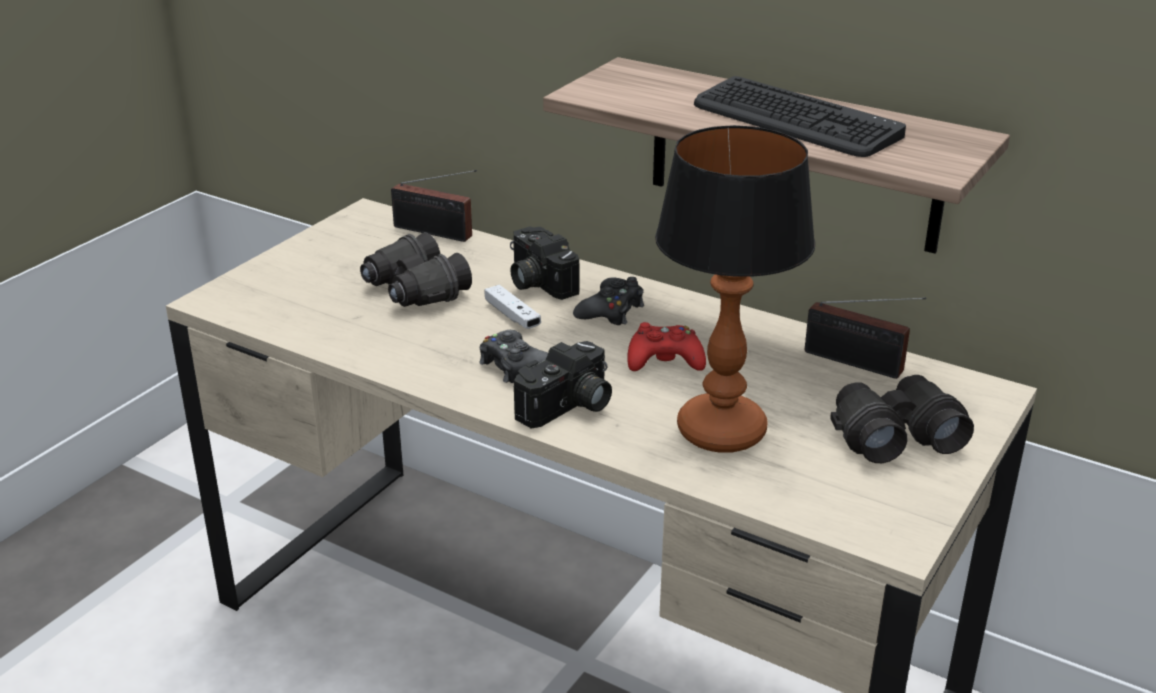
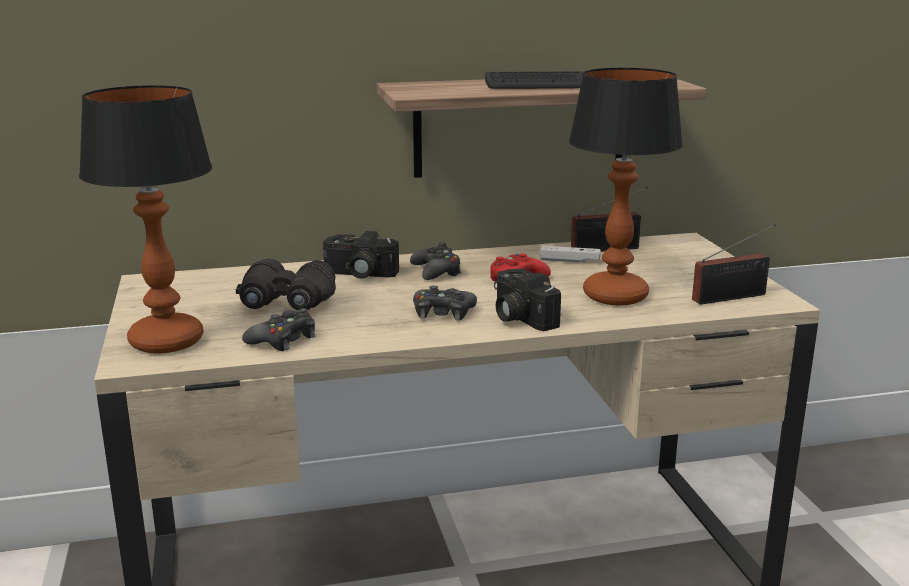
camera: 45 degrees left, 10 degrees down
(267, 289) = (166, 340): none -> table lamp
(340, 331) = (283, 340): none -> black game controller
(436, 233) = (229, 274): radio -> radio (733, 297)
(512, 316) = (383, 293): white game controller -> white game controller (569, 261)
(568, 408) = (518, 317): camera -> camera turned 150 degrees clockwise
(894, 435) = (687, 267): black binoculars -> none

